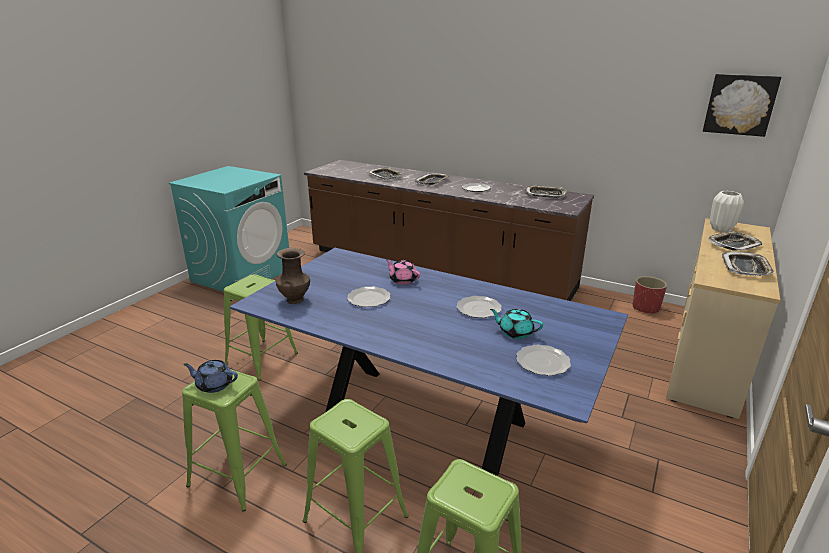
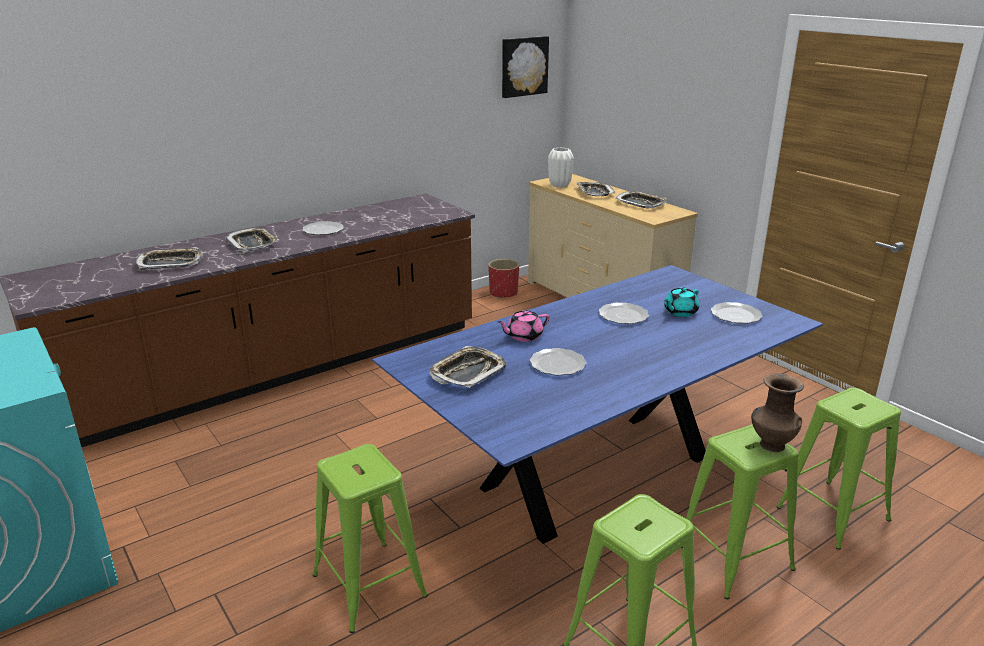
camera: 65 degrees left, 0 degrees up
(214, 385) = (644, 529): blue teapot -> none
(295, 300) = (523, 411): brown vase -> brown vase (770, 445)
(545, 194) = (396, 208): tray -> tray (468, 372)

